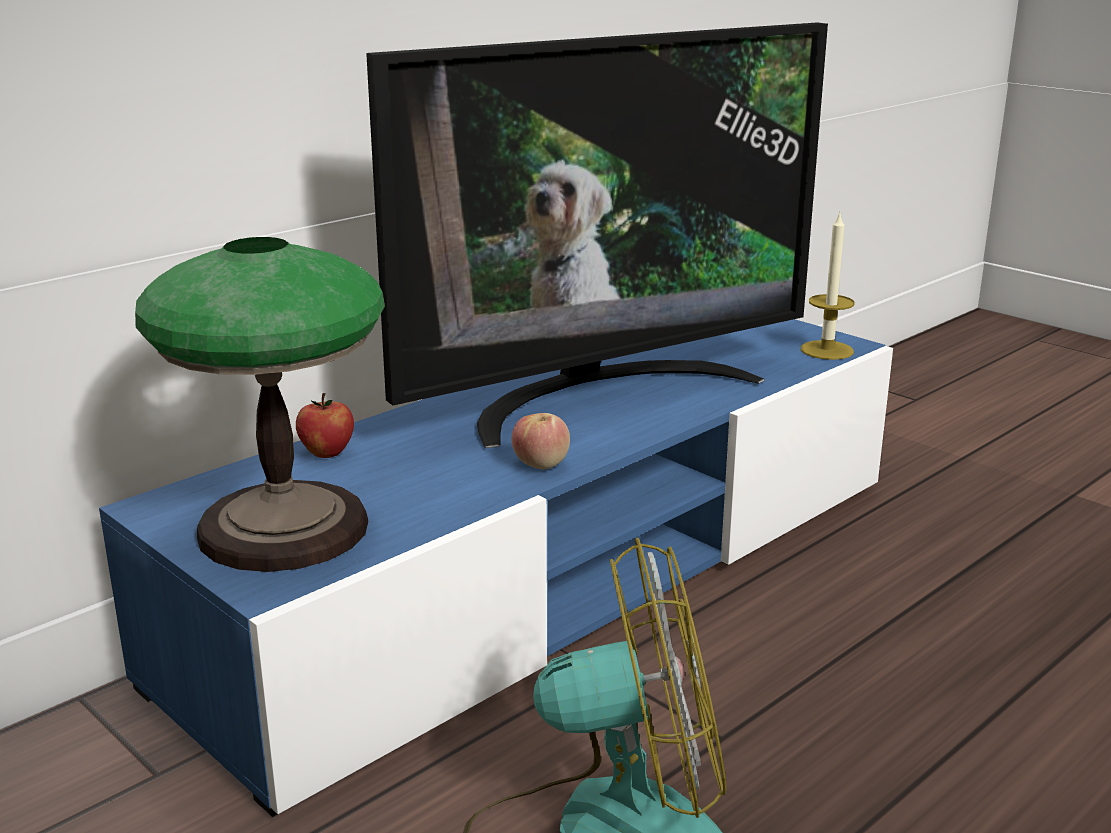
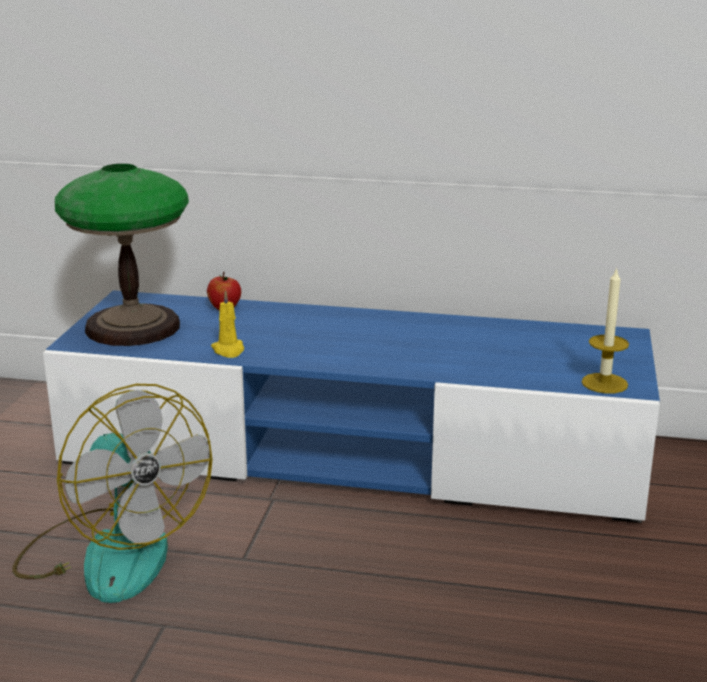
camera: 55 degrees right, 0 degrees up
(478, 488) = (228, 350): none -> yellow candle
(540, 464) = (279, 355): apple -> none
(600, 393) = (403, 341): television -> none

